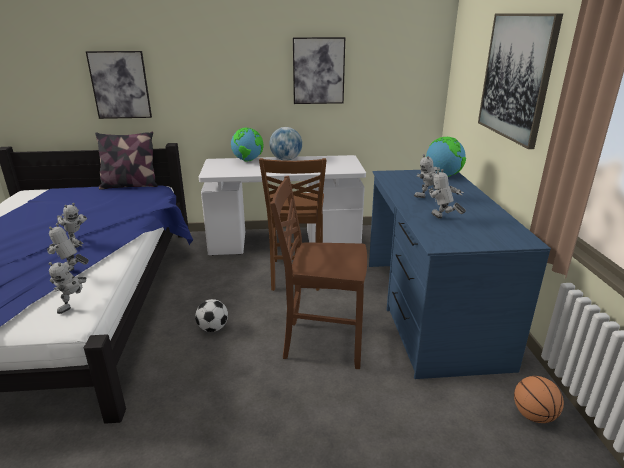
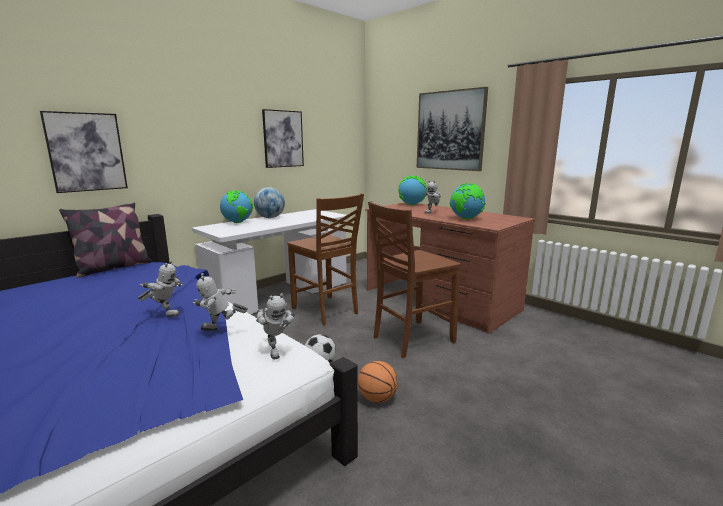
camera: 40 degrees left, 10 degrees down
(430, 310) = (440, 300): blue desk -> brown desk
(442, 220) = (466, 219): toy robot -> globe
(533, 415) = (557, 324): basketball -> basketball (377, 398)

